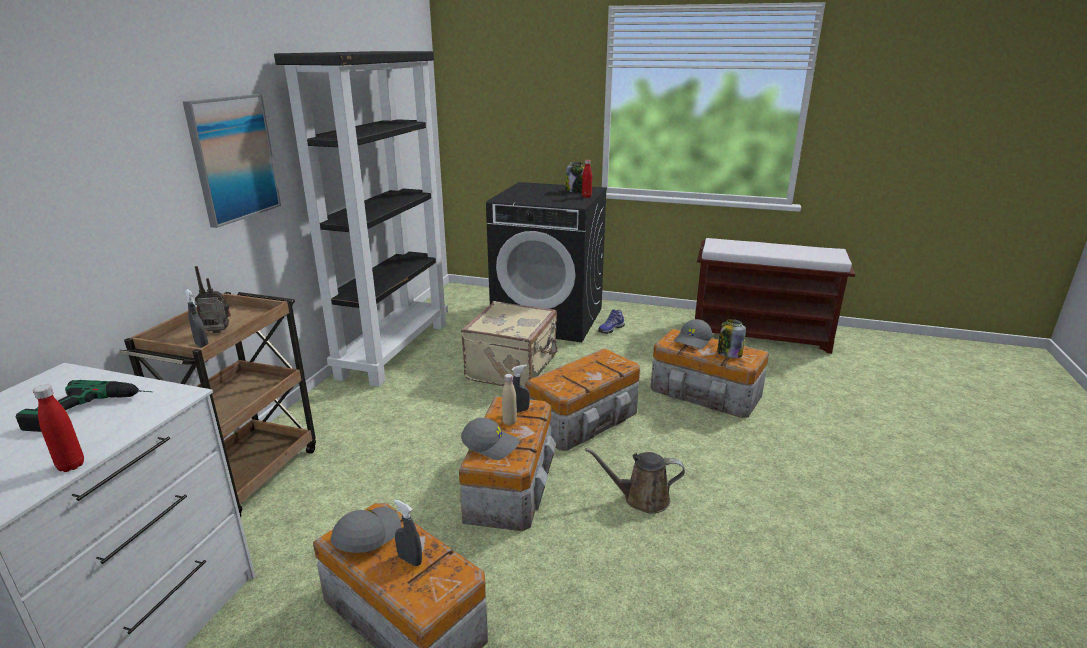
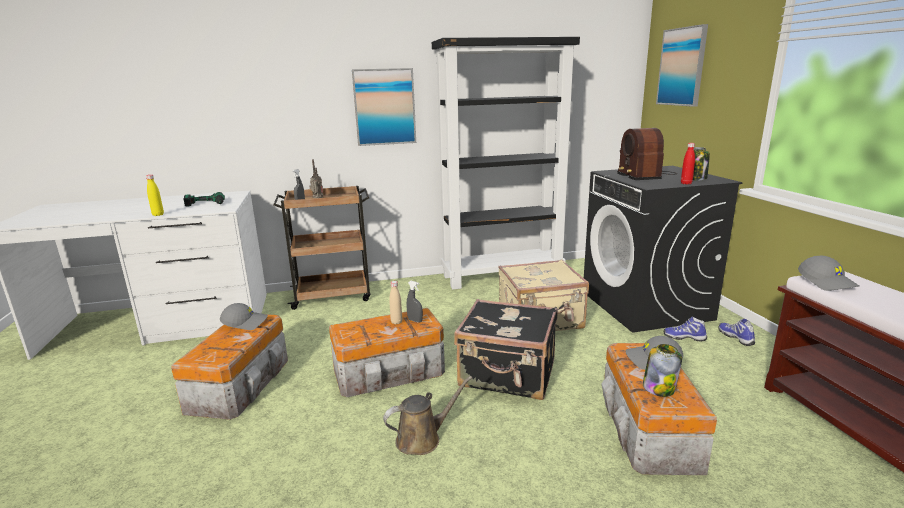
camera: 60 degrees right, 5 degrees down
(71, 466) = (158, 215): red bottle -> yellow bottle
(410, 560) = (228, 341): grey spray bottle -> none
(491, 444) = (362, 325): grey cap -> grey cap (827, 282)
(492, 82) = (682, 67): none -> picture
(538, 196) = (644, 175): none -> radio
(585, 419) = (508, 375): storage box -> black suitcase
(630, 314) = (736, 337): none -> shoe
(641, 498) = (422, 439): brown watering can -> brown watering can turned 90 degrees clockwise

